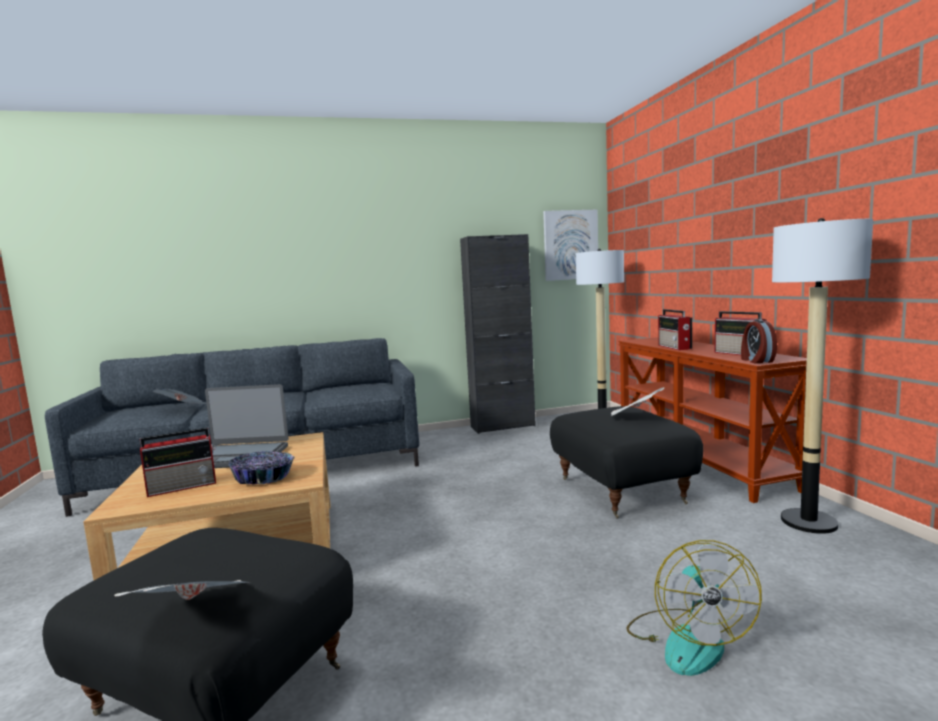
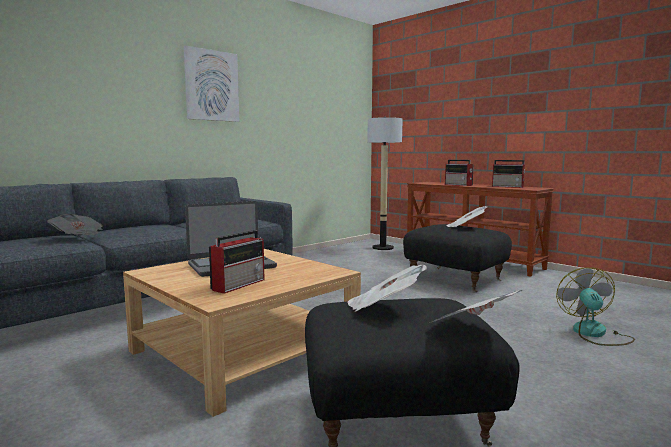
camera: 30 degrees left, 0 degrees up
(210, 552) = (384, 308): none -> newspaper
(263, 478) = (298, 273): bowl -> none
(502, 426) = (312, 253): black cabinet -> none
(570, 245) = (351, 113): picture -> picture (211, 85)
(687, 640) = (594, 334): fan -> fan turned 150 degrees counterclockwise
(756, 360) = (529, 188): alarm clock -> none
(809, 522) = (567, 281): floor lamp -> none

